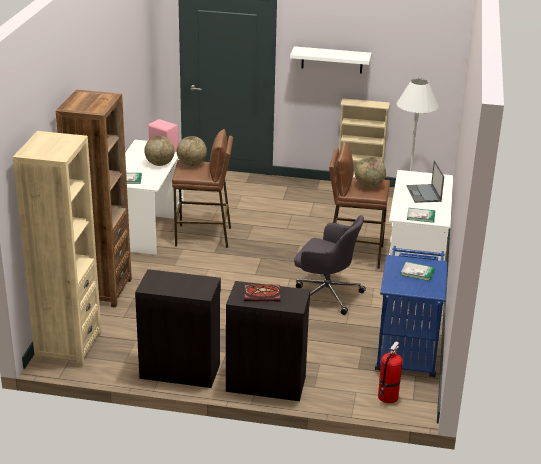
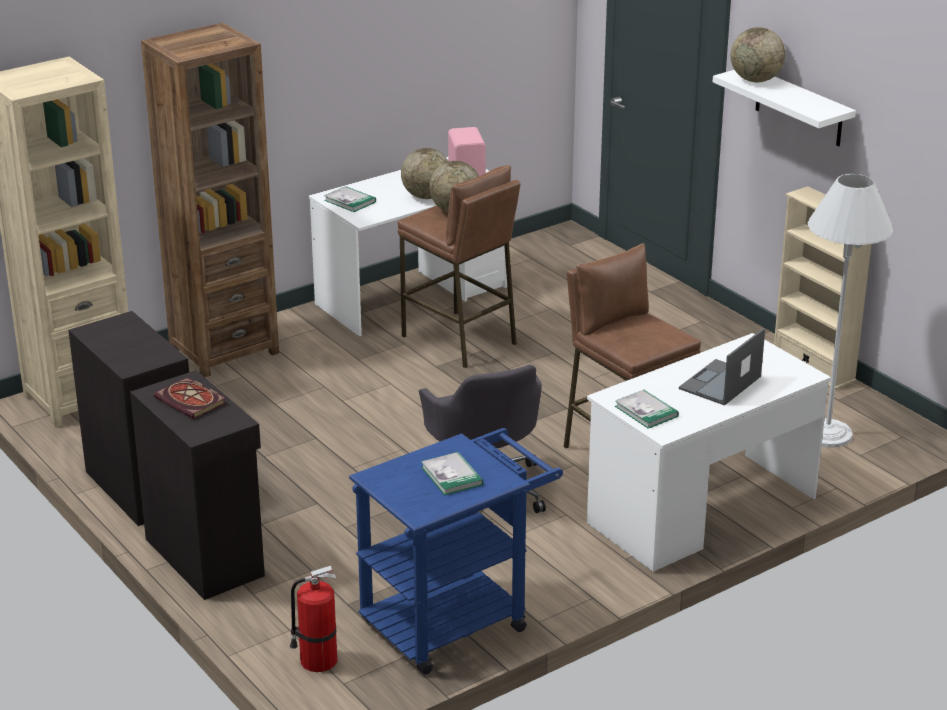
camera: 45 degrees right, 0 degrees up
(369, 186) = (645, 335): globe -> globe (756, 80)

